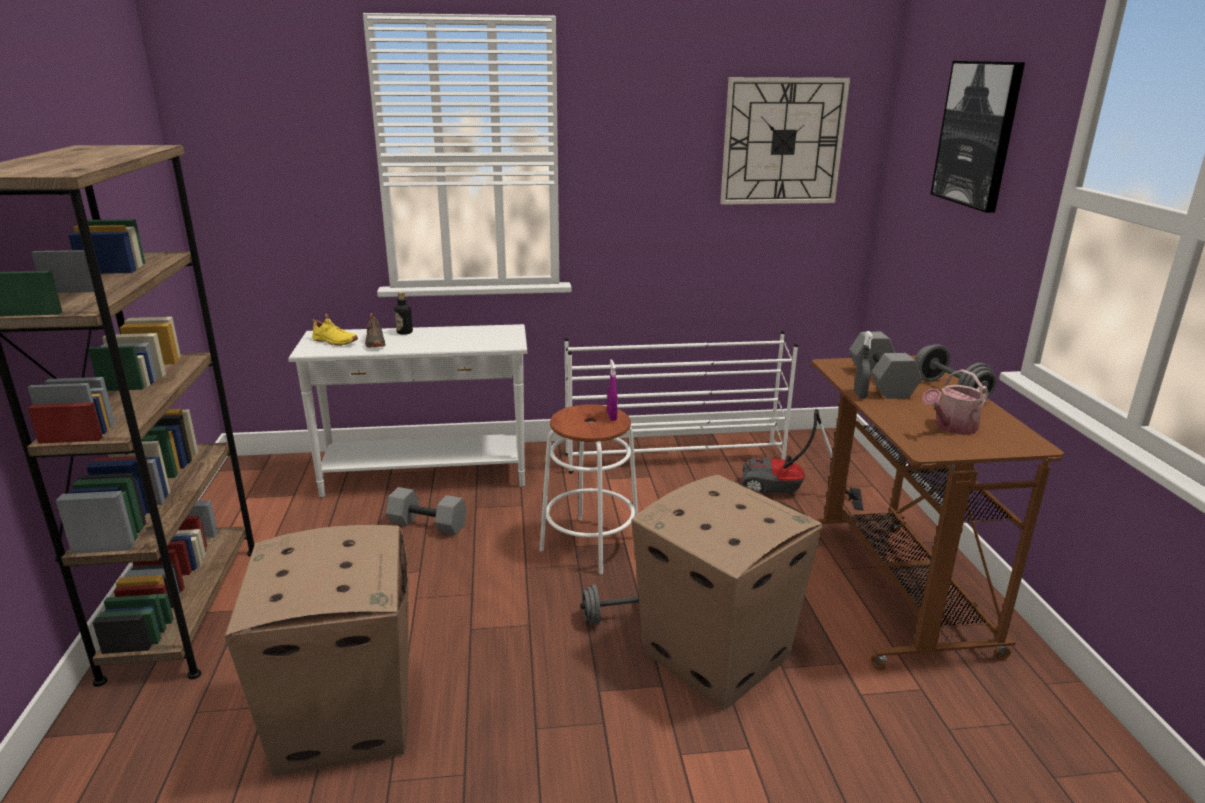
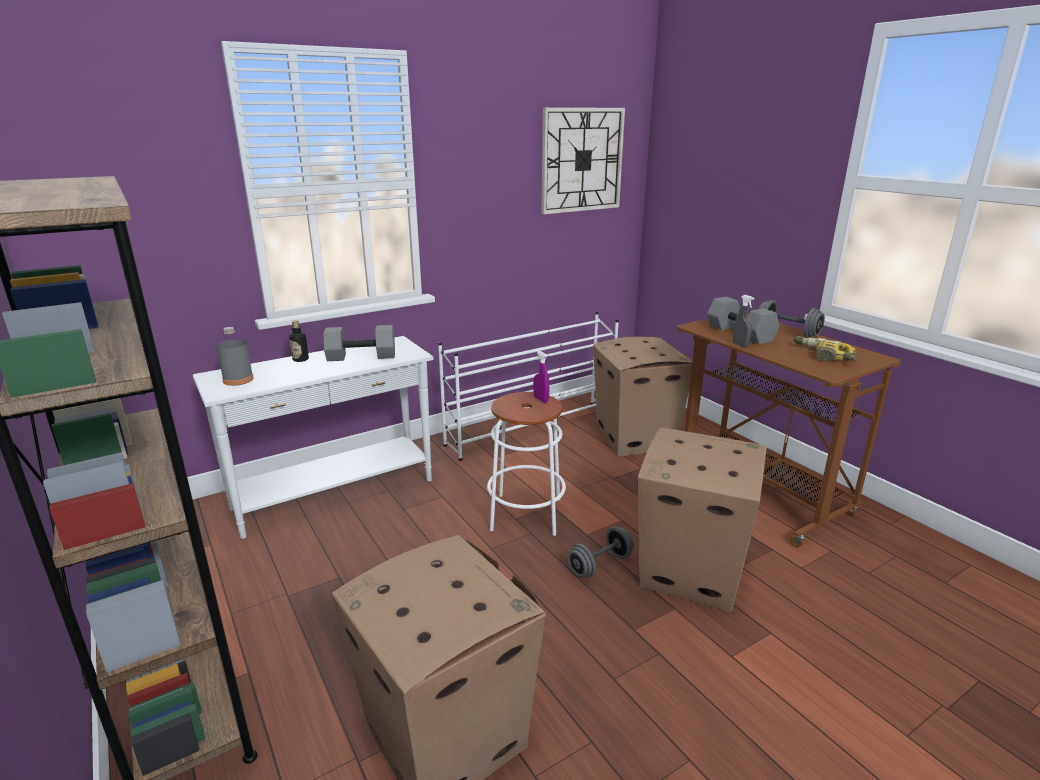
camera: 25 degrees left, 0 degrees up
(334, 342) = (238, 380): yellow shoe -> grey bottle
(374, 343) = (281, 373): black shoe -> none
(429, 524) = (373, 535): grey dumbbell -> grey dumbbell (362, 356)
(788, 494) = (635, 437): vacuum cleaner -> cardboard box
(951, 427) = (822, 356): watering can -> power drill
(977, 134) = (749, 144): picture -> none

